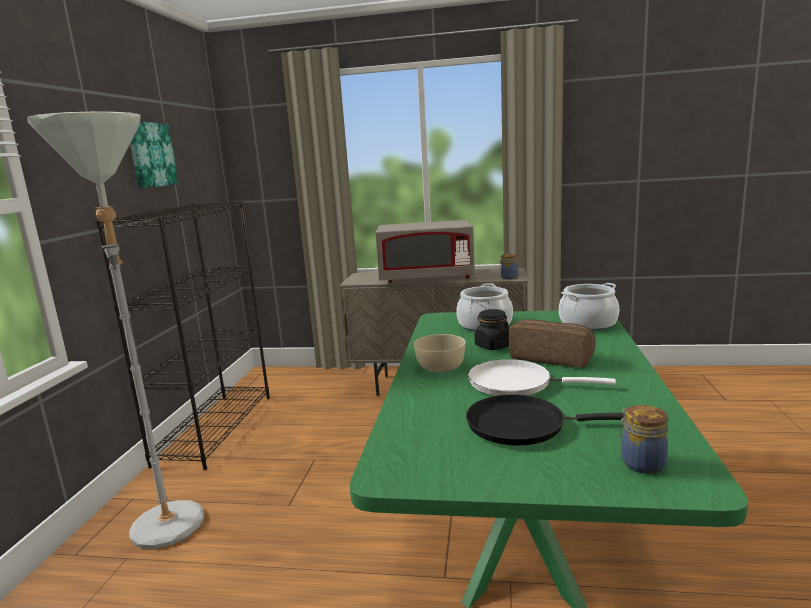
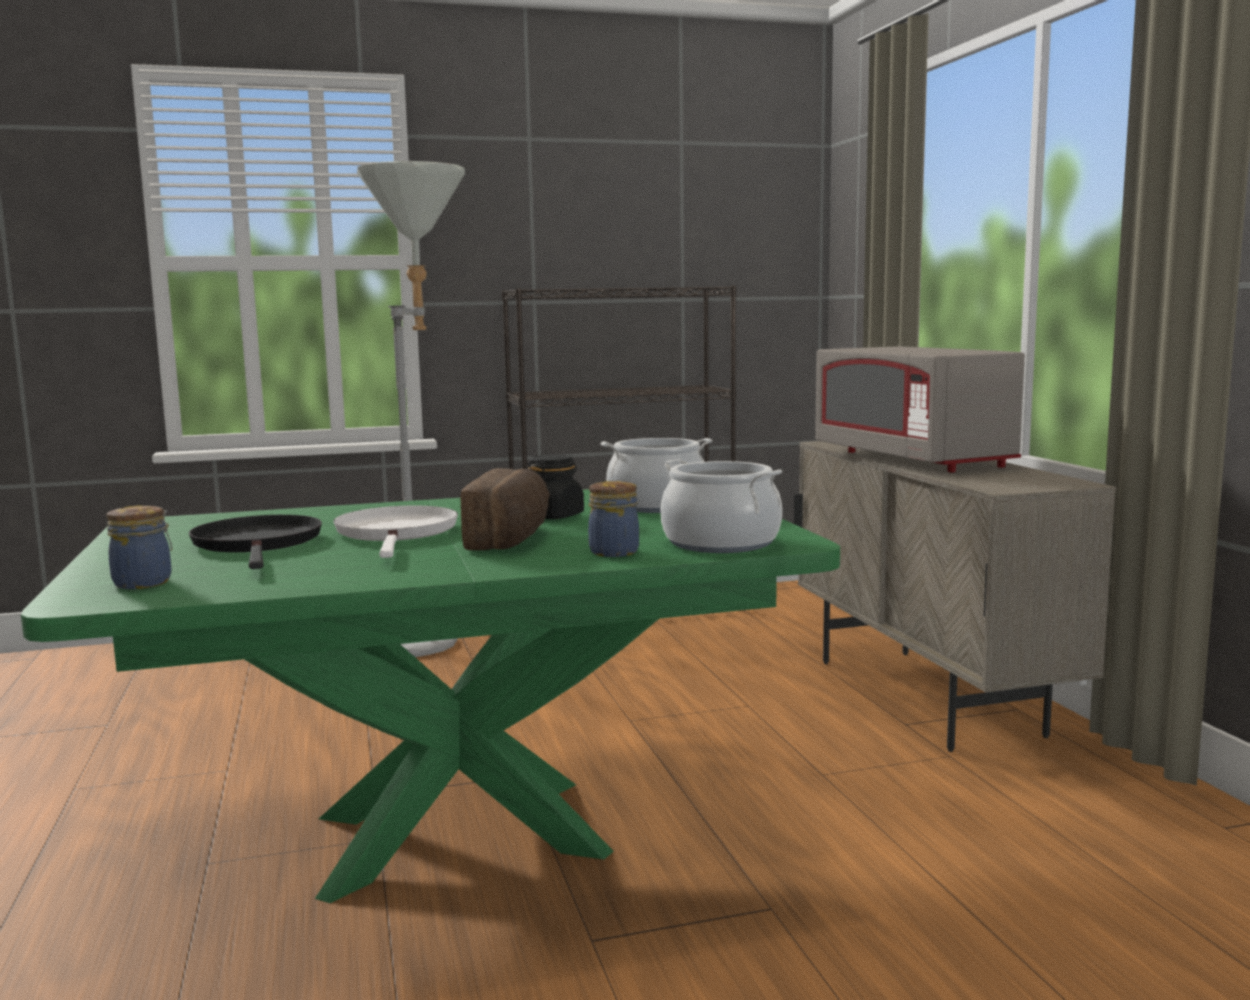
camera: 65 degrees right, 5 degrees down
(151, 155) = (633, 215): picture -> none
(440, 366) = (453, 507): beige bowl -> none
(508, 277) = (995, 486): jar -> jar (614, 551)

